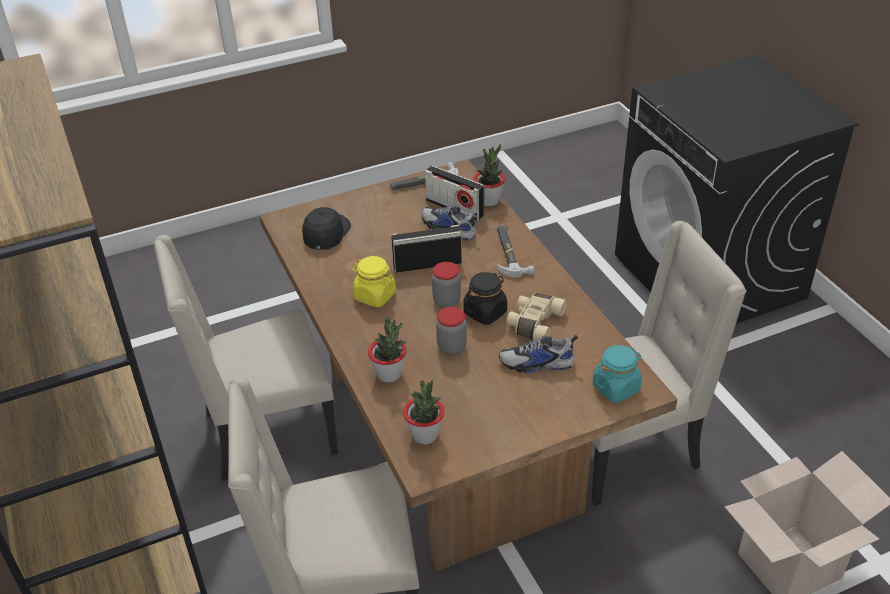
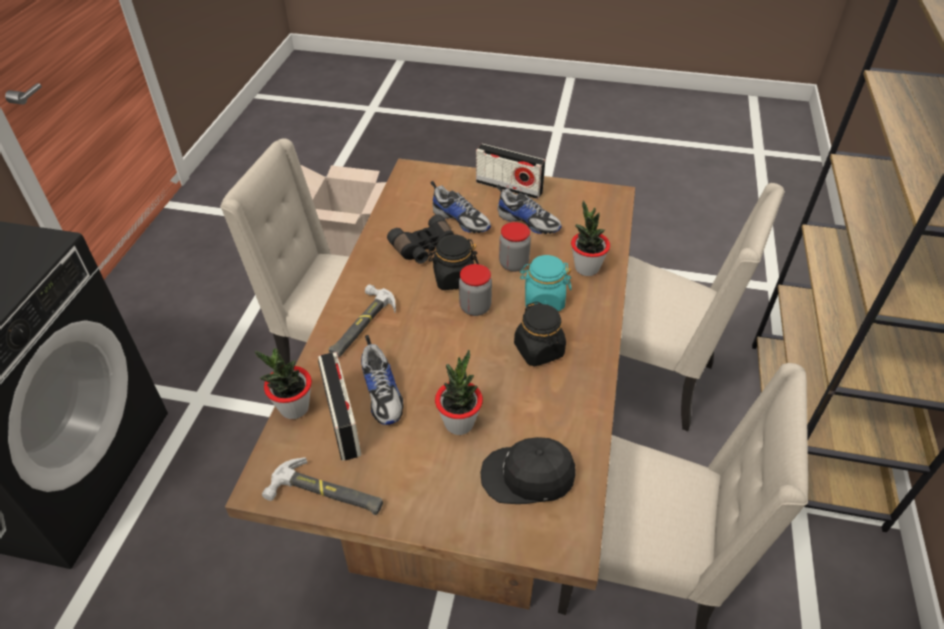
camera: 145 degrees left, 5 degrees up
(325, 233) = (528, 476): black cap -> black cap turned 45 degrees clockwise
(374, 296) = (539, 350): yellow jar -> black jar
(425, 435) = (594, 214): potted plant -> potted plant (459, 423)
(427, 264) = (452, 359): radio -> radio (509, 187)
(478, 393) = (528, 221): none -> shoe
(533, 323) = (425, 249): beige binoculars -> black binoculars
(616, 388) = (428, 180): turquoise jar -> turquoise jar (543, 299)

